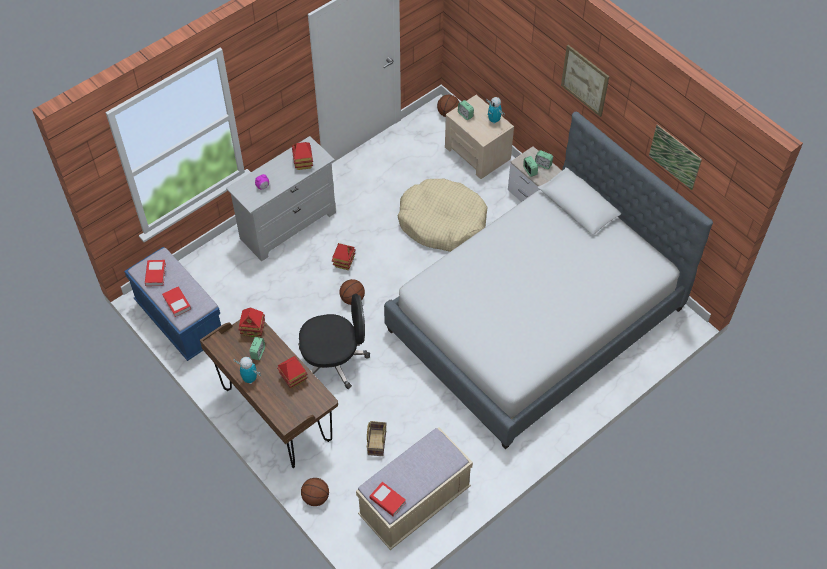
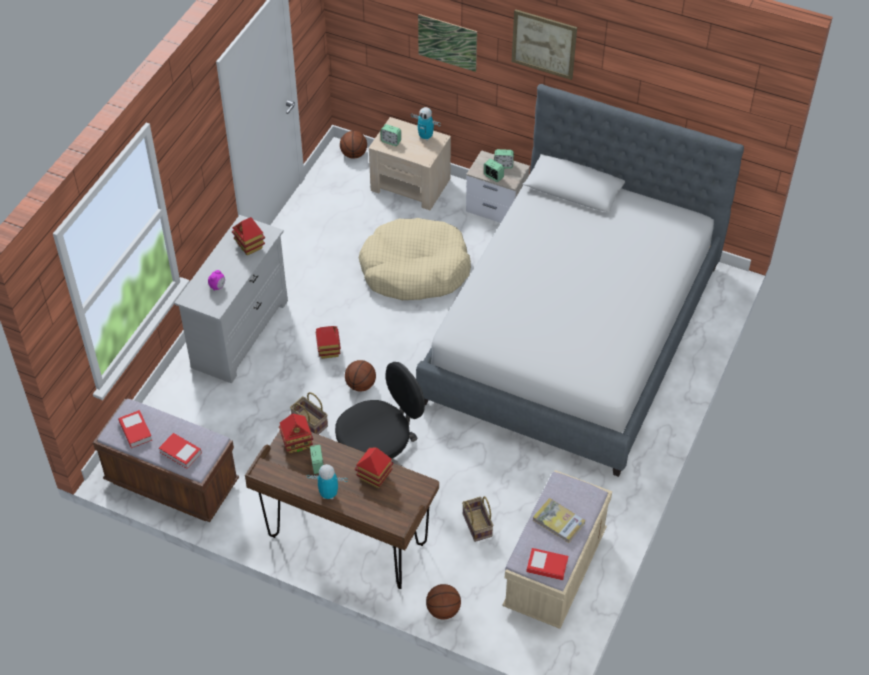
camera: 25 degrees left, 5 degrees down
(180, 320) = (172, 483): blue bench -> brown bench
(299, 313) = (308, 422): none -> basket
(416, 469) = (558, 522): none -> book
(675, 157) = (679, 90): picture -> picture (447, 42)

